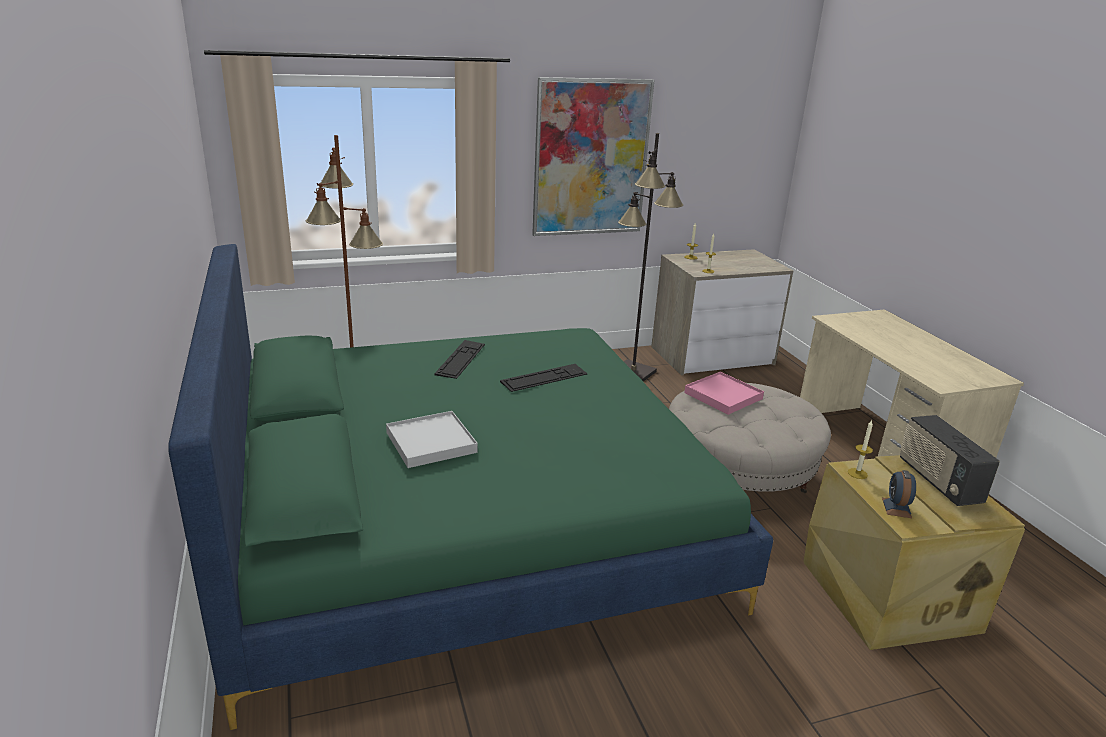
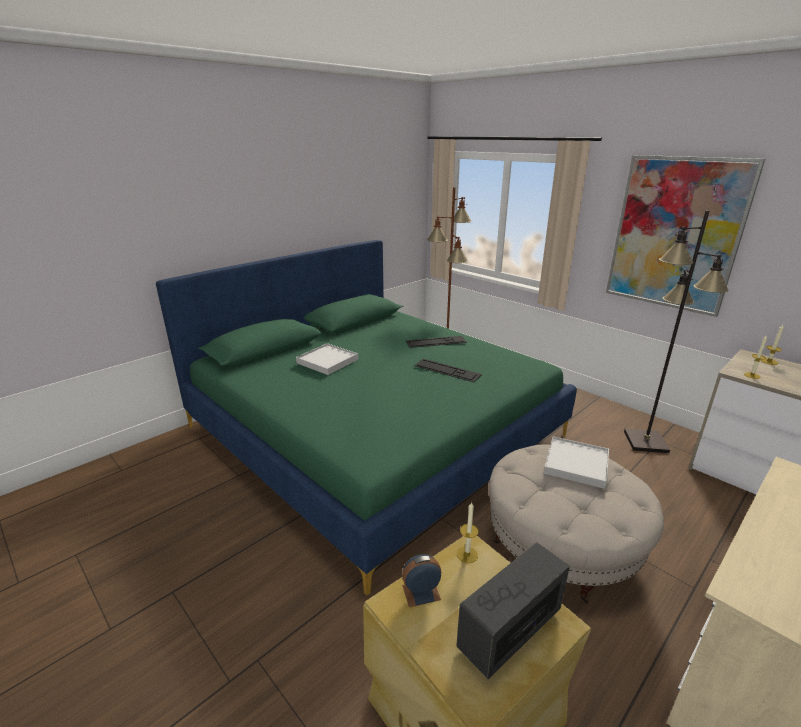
camera: 65 degrees right, 0 degrees up
(723, 396) = (576, 464): pink tray -> white tray

